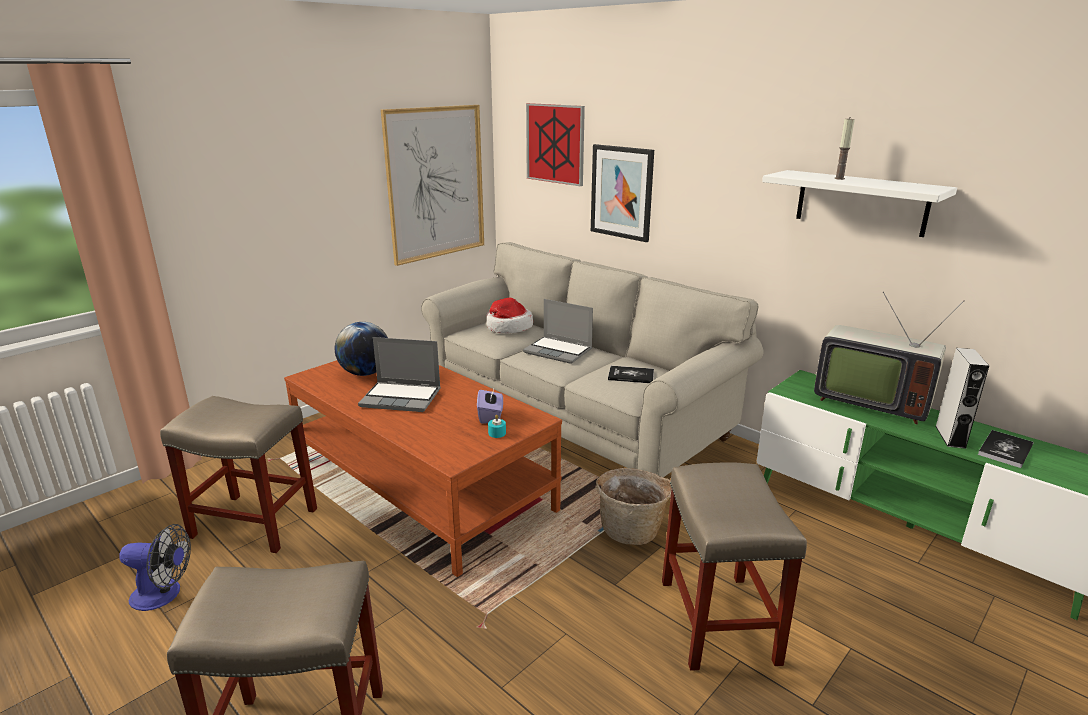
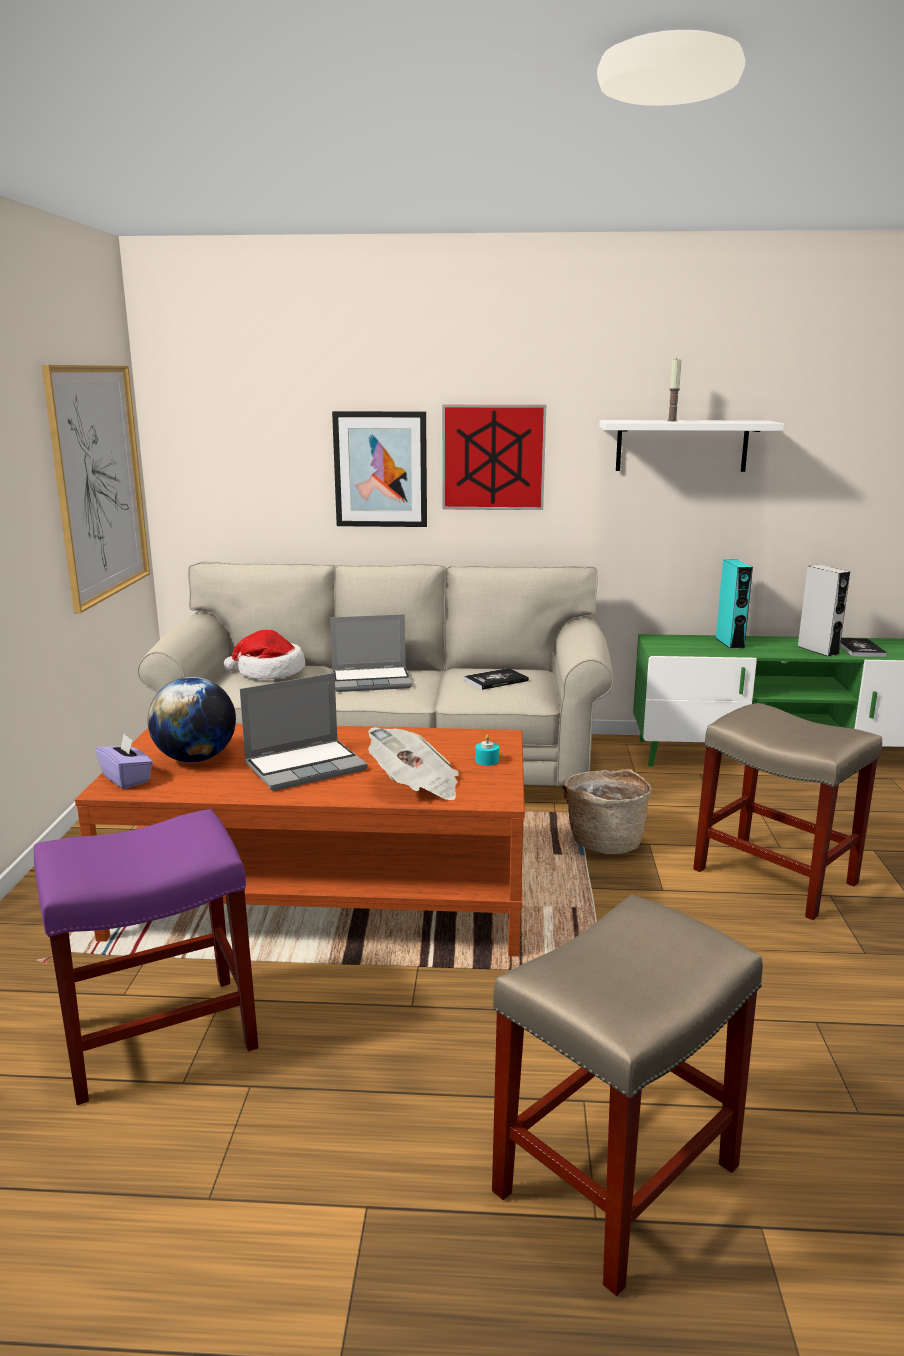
camera: 40 degrees left, 5 degrees down
(164, 595) = (168, 1182): fan -> none
(252, 523) = (156, 1037): beige stool -> purple stool
(427, 434) = (416, 786): none -> newspaper
(490, 416) = (447, 749): purple tissue box -> purple tissue box (127, 779)
(555, 144) = (263, 416): picture -> picture (493, 457)
(869, 402) = (729, 643): television -> turquoise speaker

